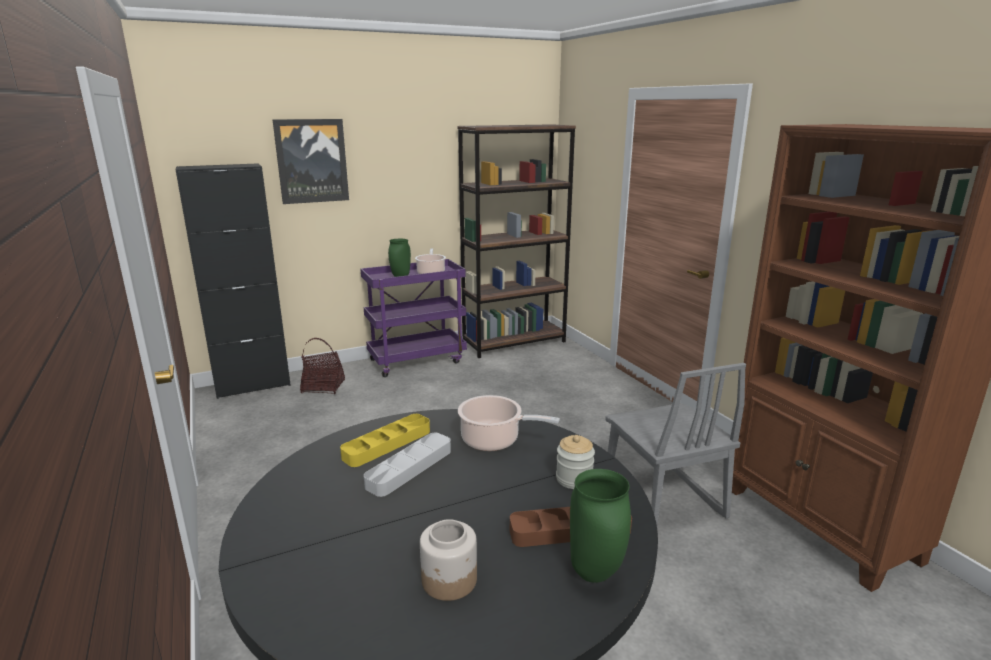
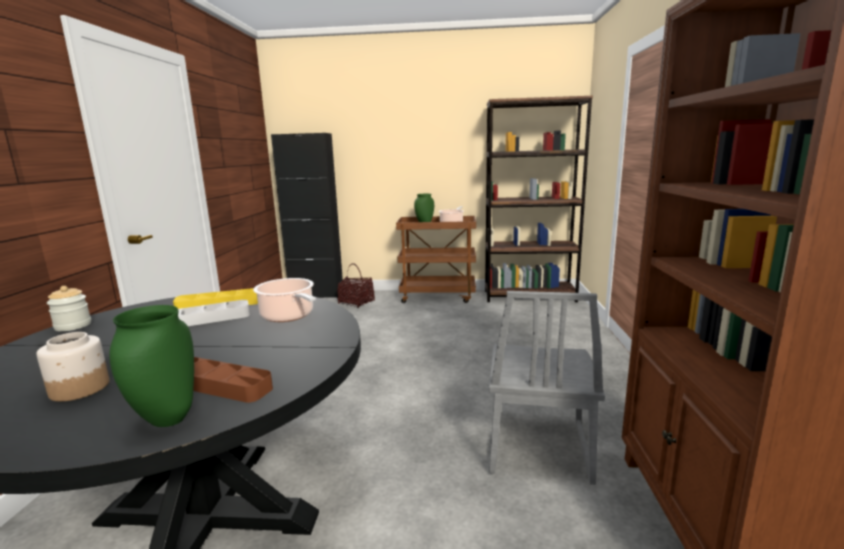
camera: 30 degrees right, 5 degrees down
(312, 161) = (369, 132): picture -> none
(417, 360) = (438, 296): purple cart -> brown cart
(574, 479) = (292, 353): jar -> jar (73, 326)

